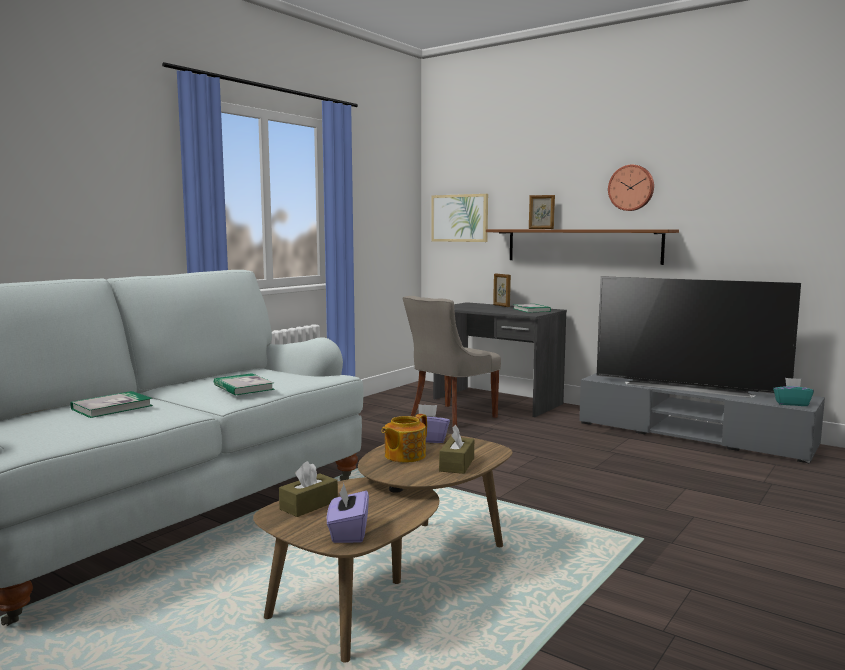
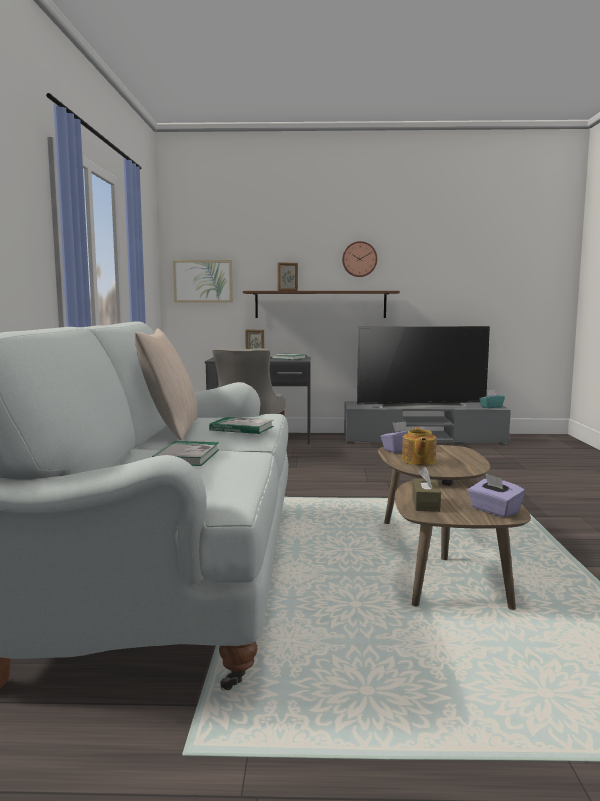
camera: 35 degrees left, 0 degrees up
(202, 379) = (171, 429): none -> beige pillow
(457, 464) = (462, 459): brown tissue box -> none

